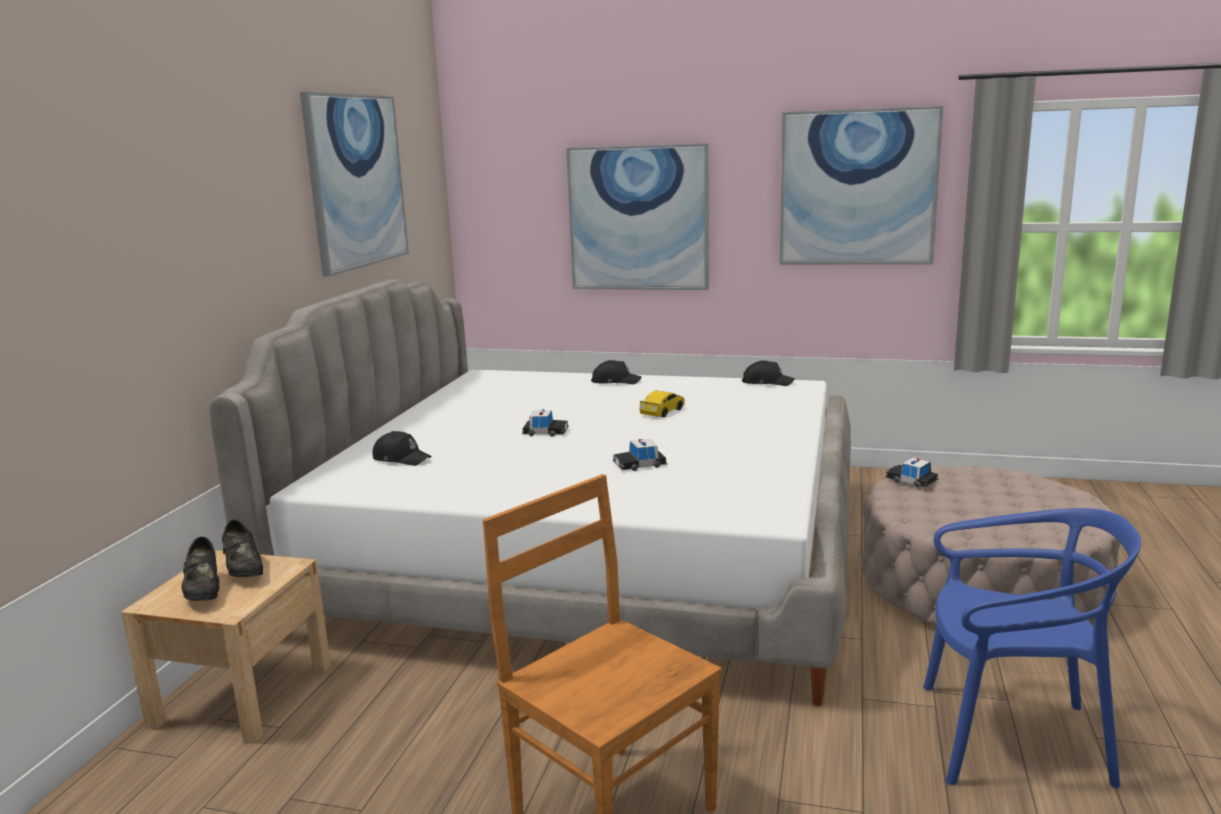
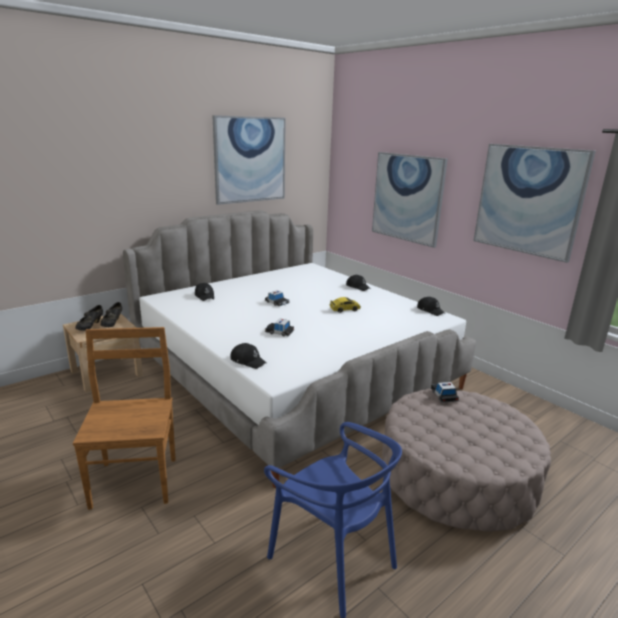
camera: 35 degrees right, 5 degrees up
(681, 511) = (248, 361): none -> black cap

